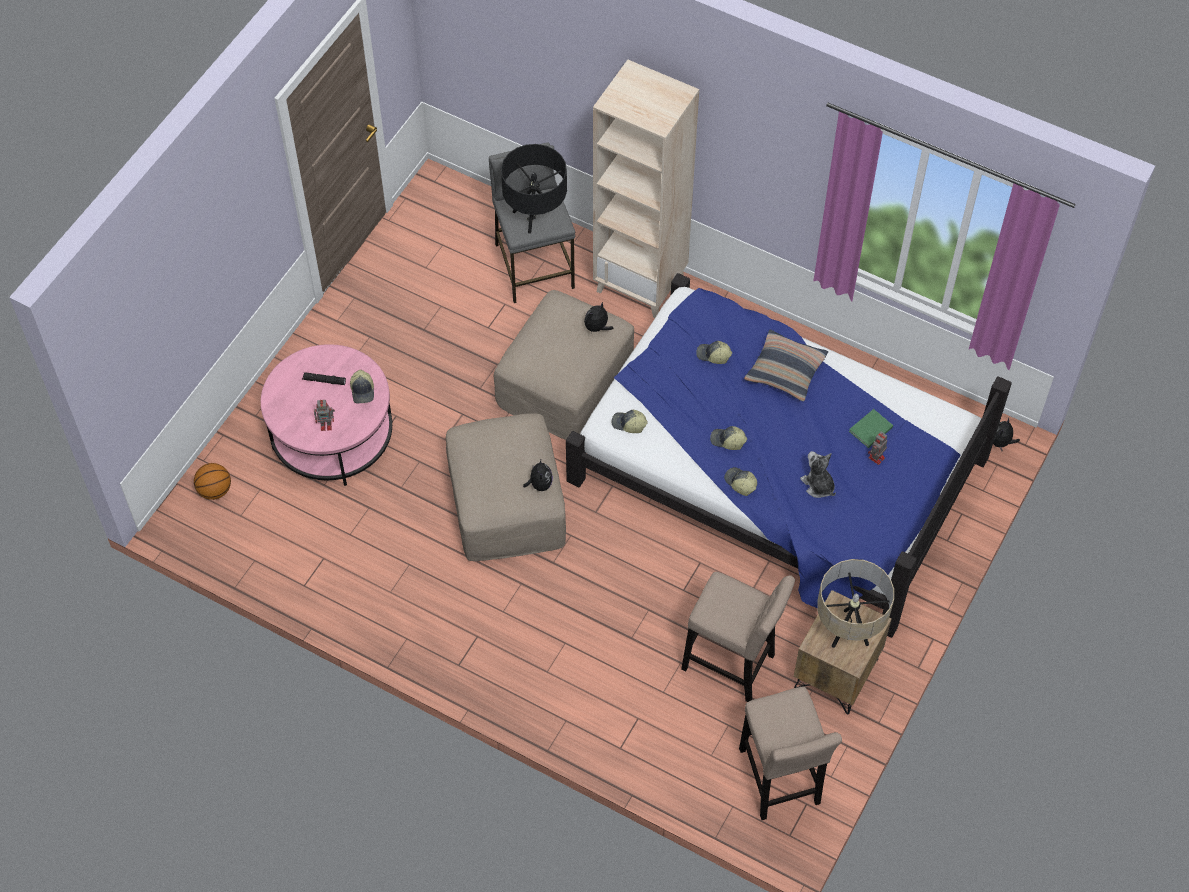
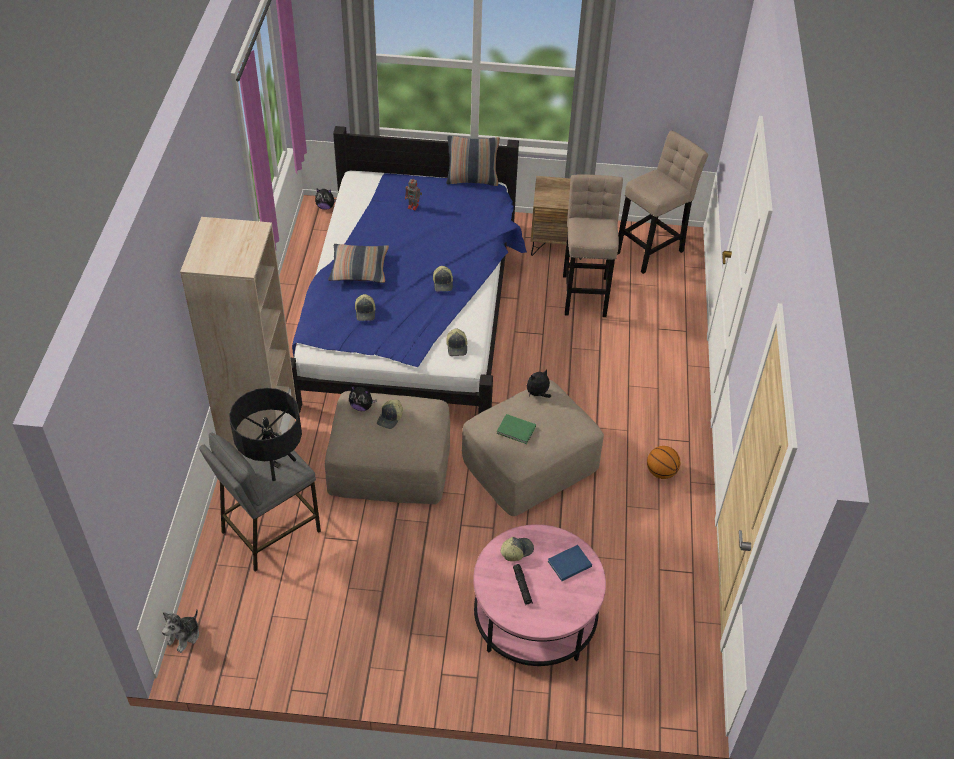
camera: 115 degrees left, 10 degrees down
(214, 490) = (647, 689): basketball -> basketball (661, 472)
(327, 425) = (568, 564): toy robot -> blue book
(740, 483) = (476, 267): cap -> cap (390, 418)
(818, 485) = (453, 229): plush toy -> plush toy (184, 636)
(848, 630) = (558, 191): beige table lamp -> none
(869, 429) = (390, 215): green book -> green book (516, 431)
(906, 540) = (472, 180): none -> pillow

